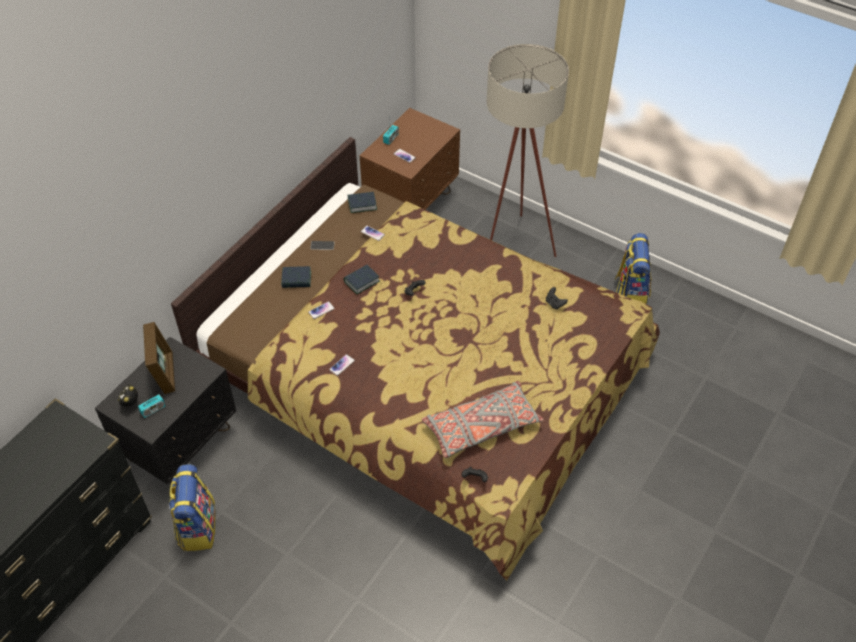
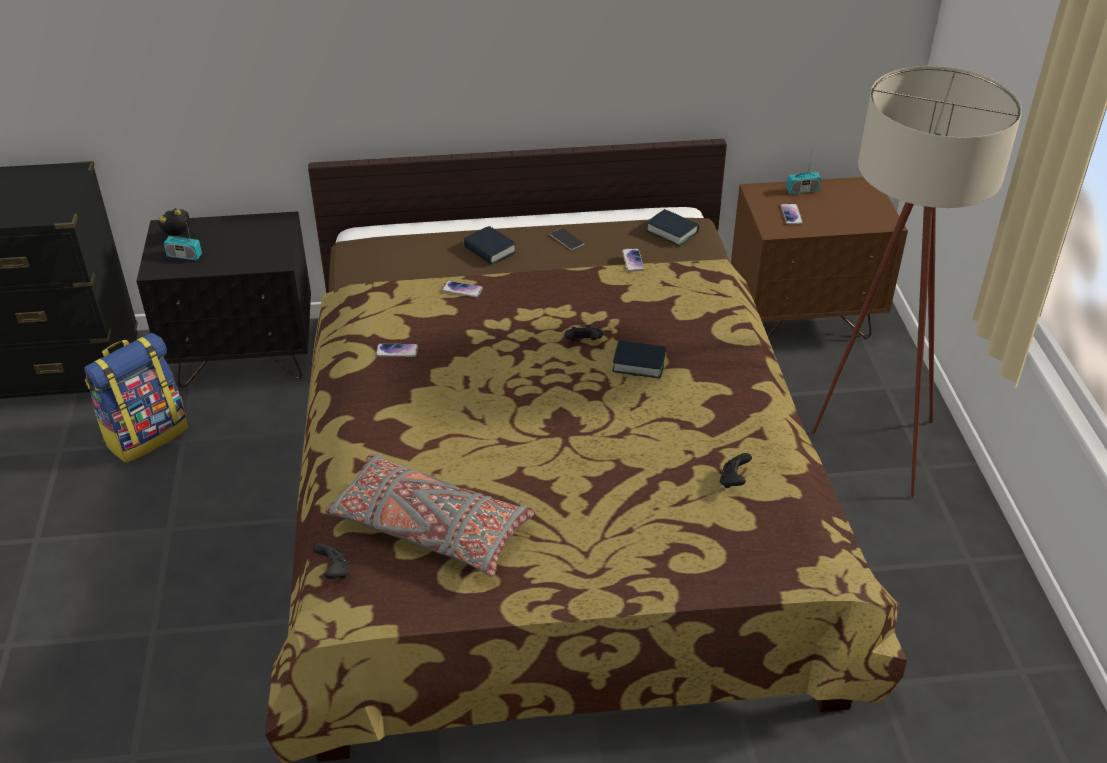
camera: 50 degrees right, 10 degrees down
(164, 373) = (242, 235): picture frame -> none
(361, 281) = (545, 294): book -> book (638, 363)
(630, 293) = (963, 618): backpack -> none

